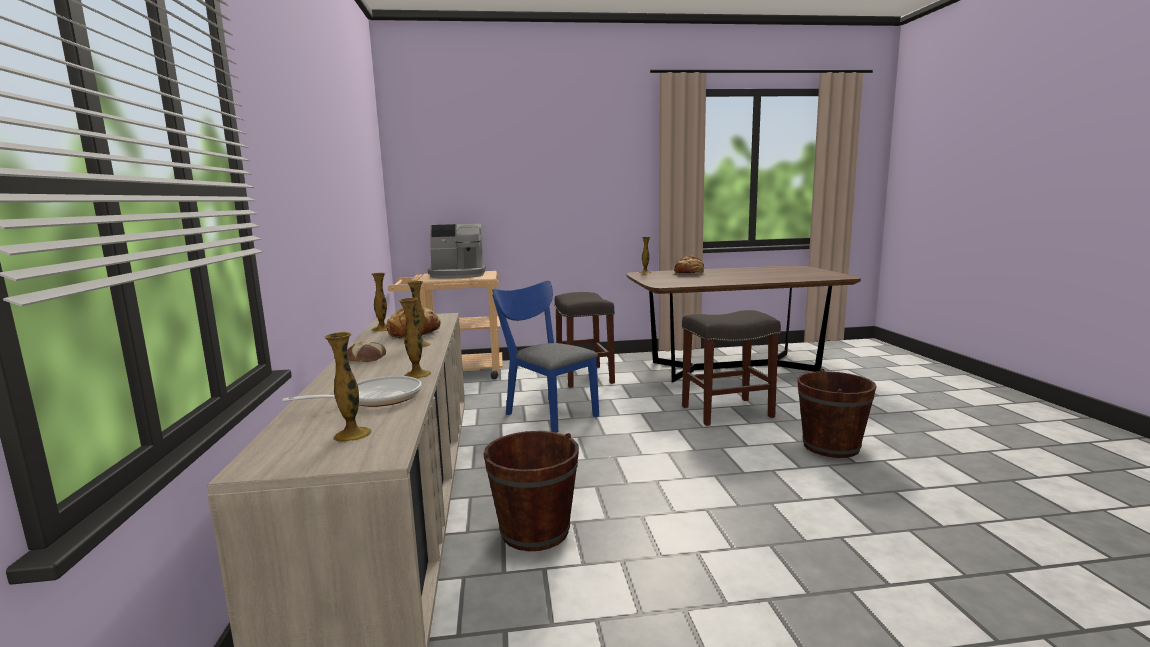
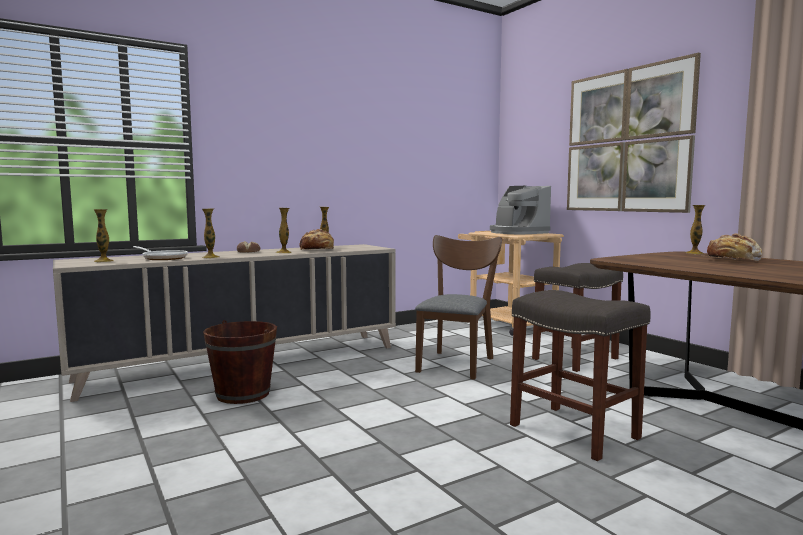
camera: 65 degrees right, 5 degrees down
(547, 413) = (457, 362): blue chair -> brown chair
(554, 183) = (627, 141): none -> picture
(831, 446) = (535, 506): brown bucket -> none

